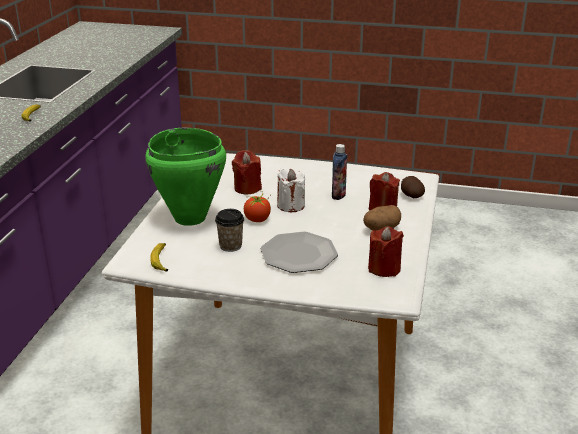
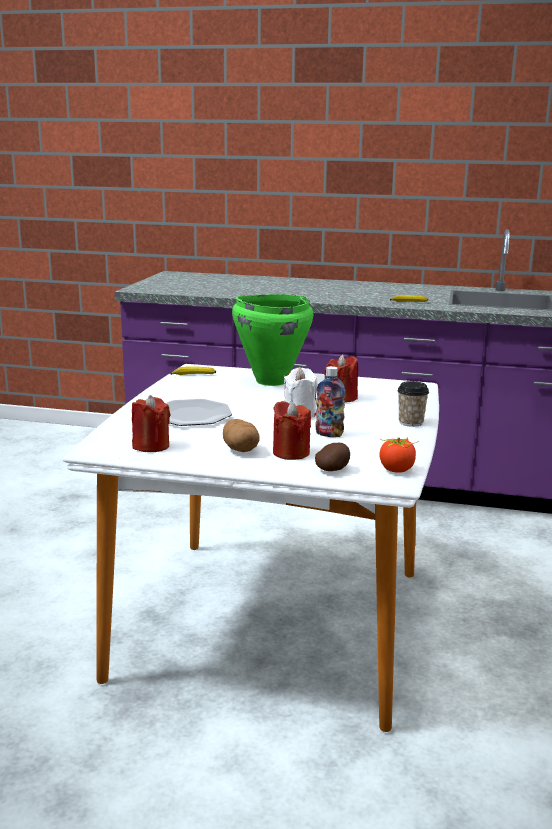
camera: 90 degrees right, 10 degrees down
(230, 246) = (214, 393): cup -> cup (411, 422)
(257, 219) = (267, 402): tomato -> tomato (397, 470)

